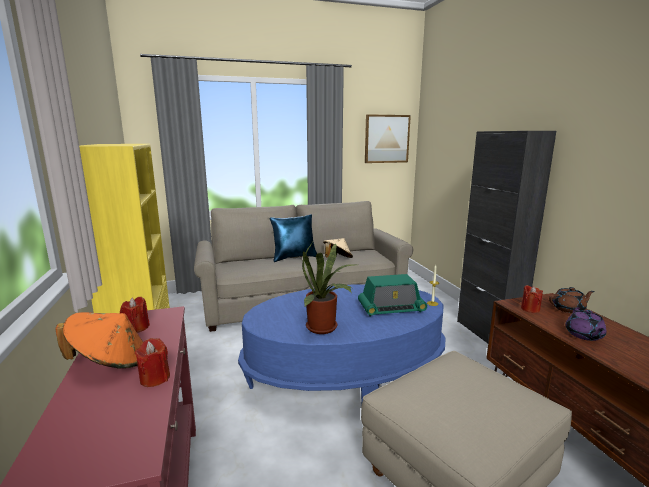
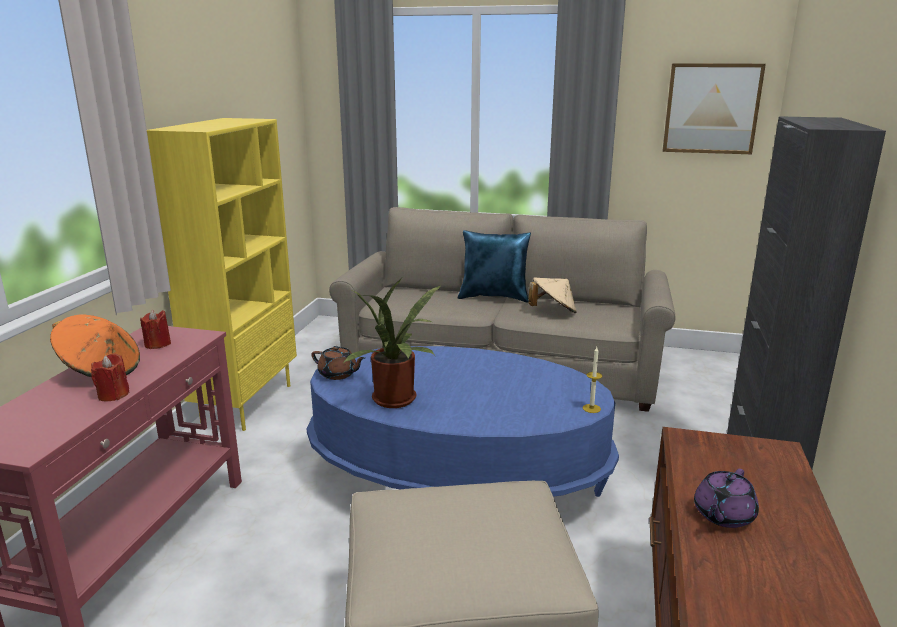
camera: 30 degrees right, 5 degrees up
(391, 308) = (518, 400): radio -> none
(530, 309) = (702, 454): red candle -> none
(568, 309) = (776, 473): brown teapot -> brown teapot (338, 374)

